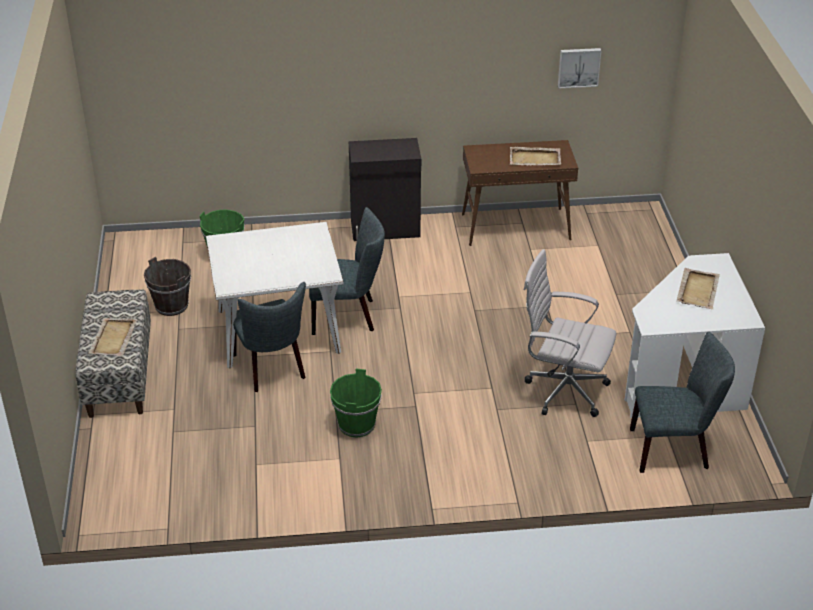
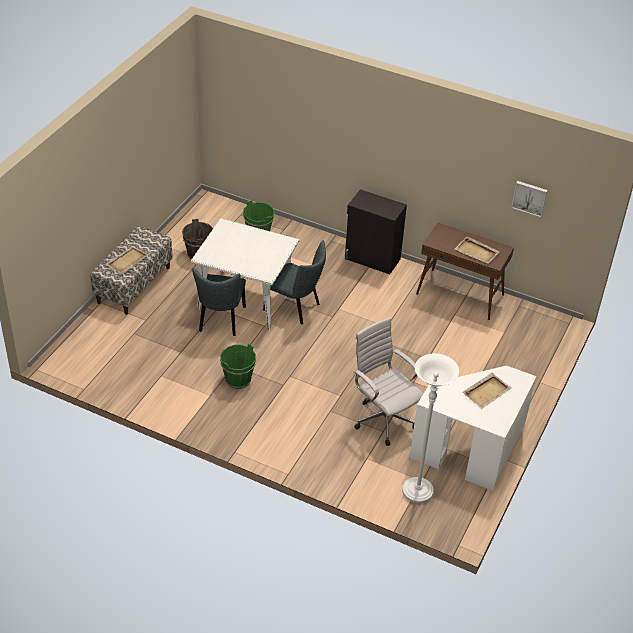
camera: 30 degrees right, 5 degrees up
(674, 449) = (417, 491): grey chair -> white floor lamp

